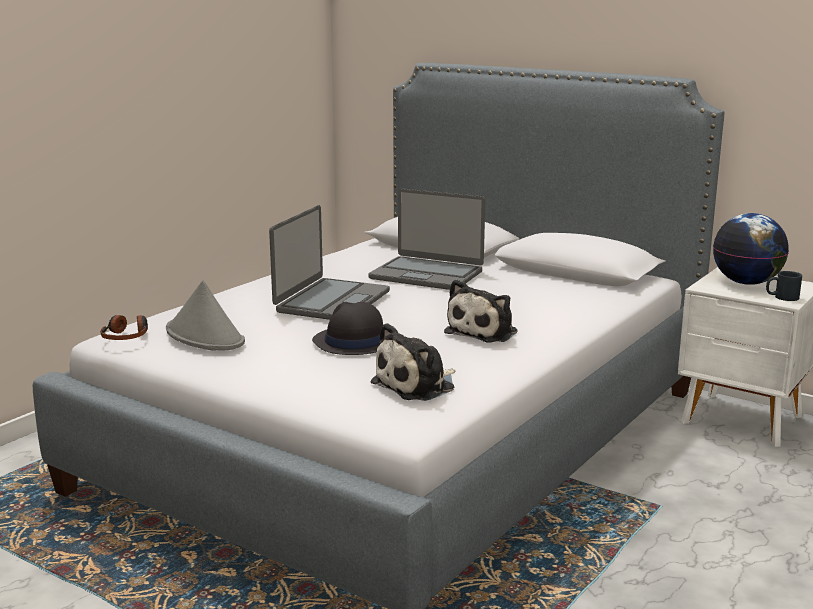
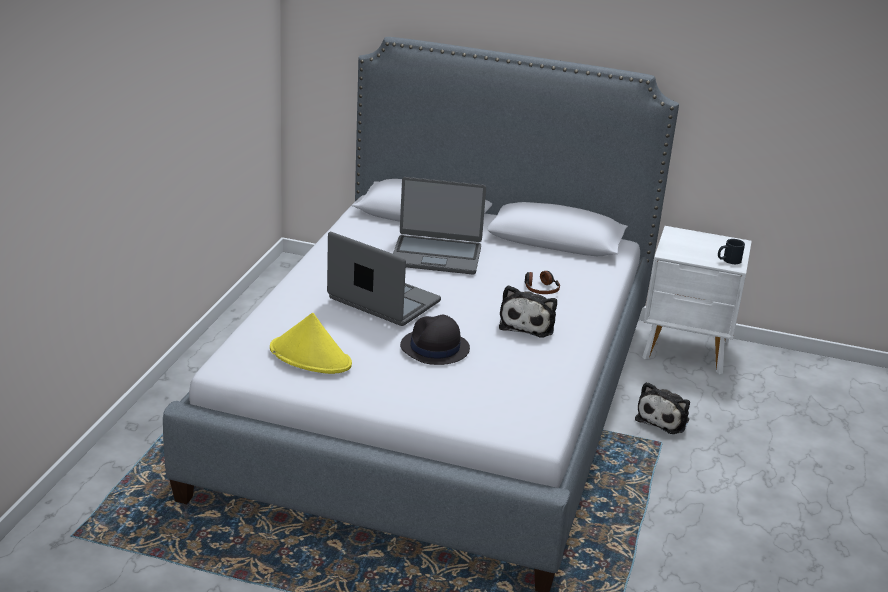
camera: 20 degrees left, 10 degrees up
(126, 337) = (240, 364): headphones -> headphones (540, 288)
(205, 336) = (311, 357): grey hat -> yellow hat
(331, 301) = (383, 301): laptop -> laptop turned 60 degrees counterclockwise
(417, 385) = (516, 391): plush toy -> plush toy (664, 419)
(747, 283) = (696, 244): globe -> none

